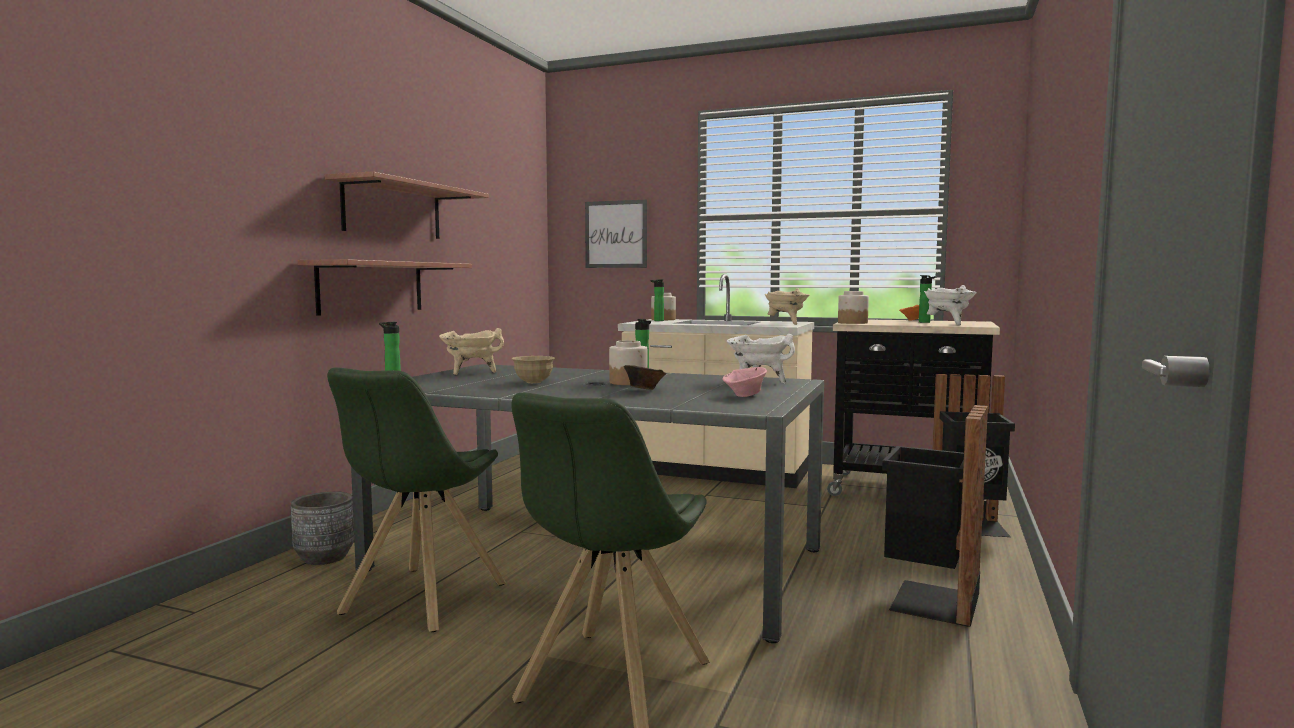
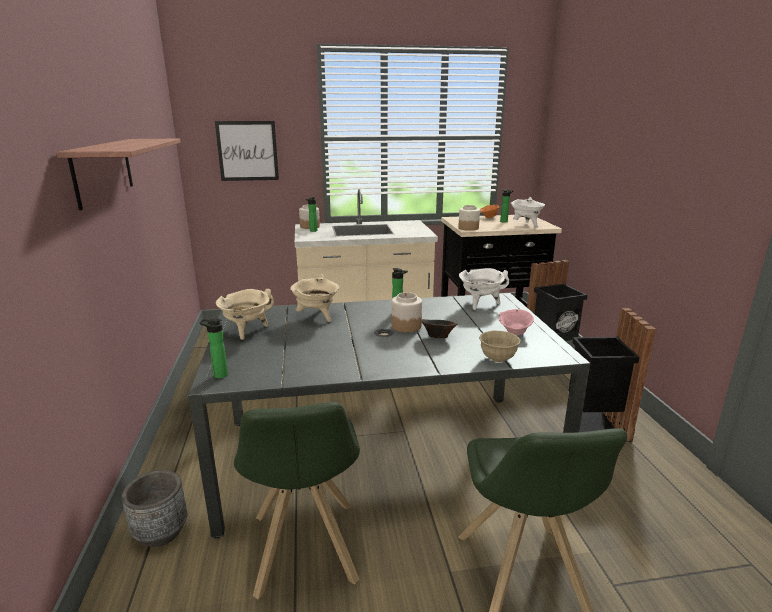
camera: 30 degrees left, 15 degrees up
(371, 287) = (106, 258): shelf -> none
(533, 382) = (334, 340): beige bowl -> beige bowl (498, 359)
(786, 324) = (415, 228): beige cooking pot -> beige cooking pot (317, 317)

